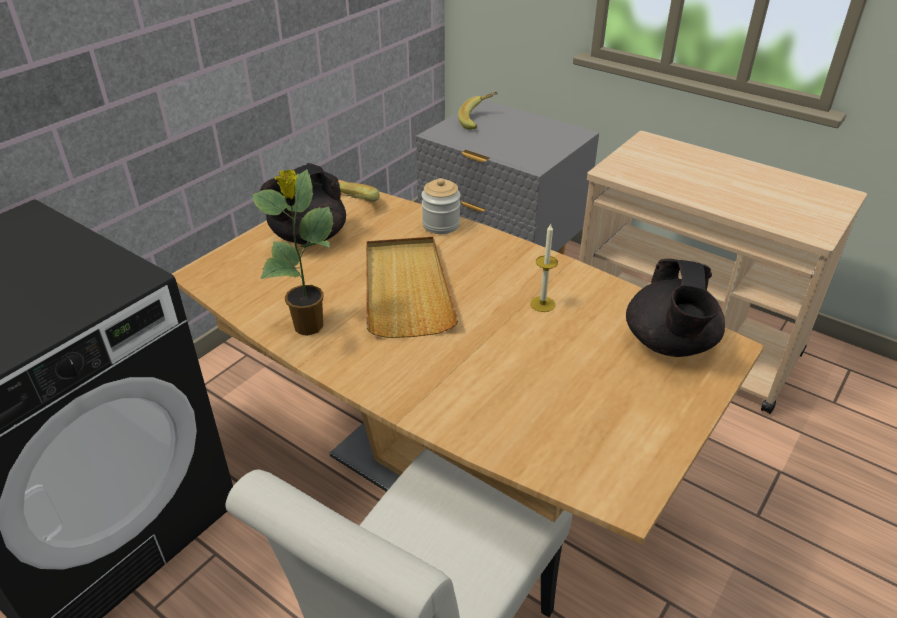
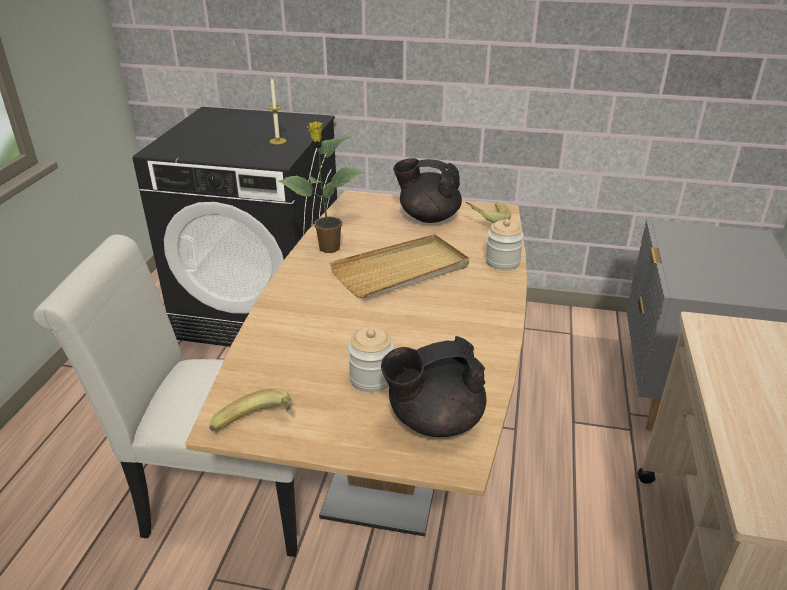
camera: 65 degrees right, 5 degrees down
(479, 121) = (721, 240): banana -> banana (257, 428)
(542, 304) = (435, 336): candle -> candle (277, 141)
(591, 364) = (371, 378): none -> jar

